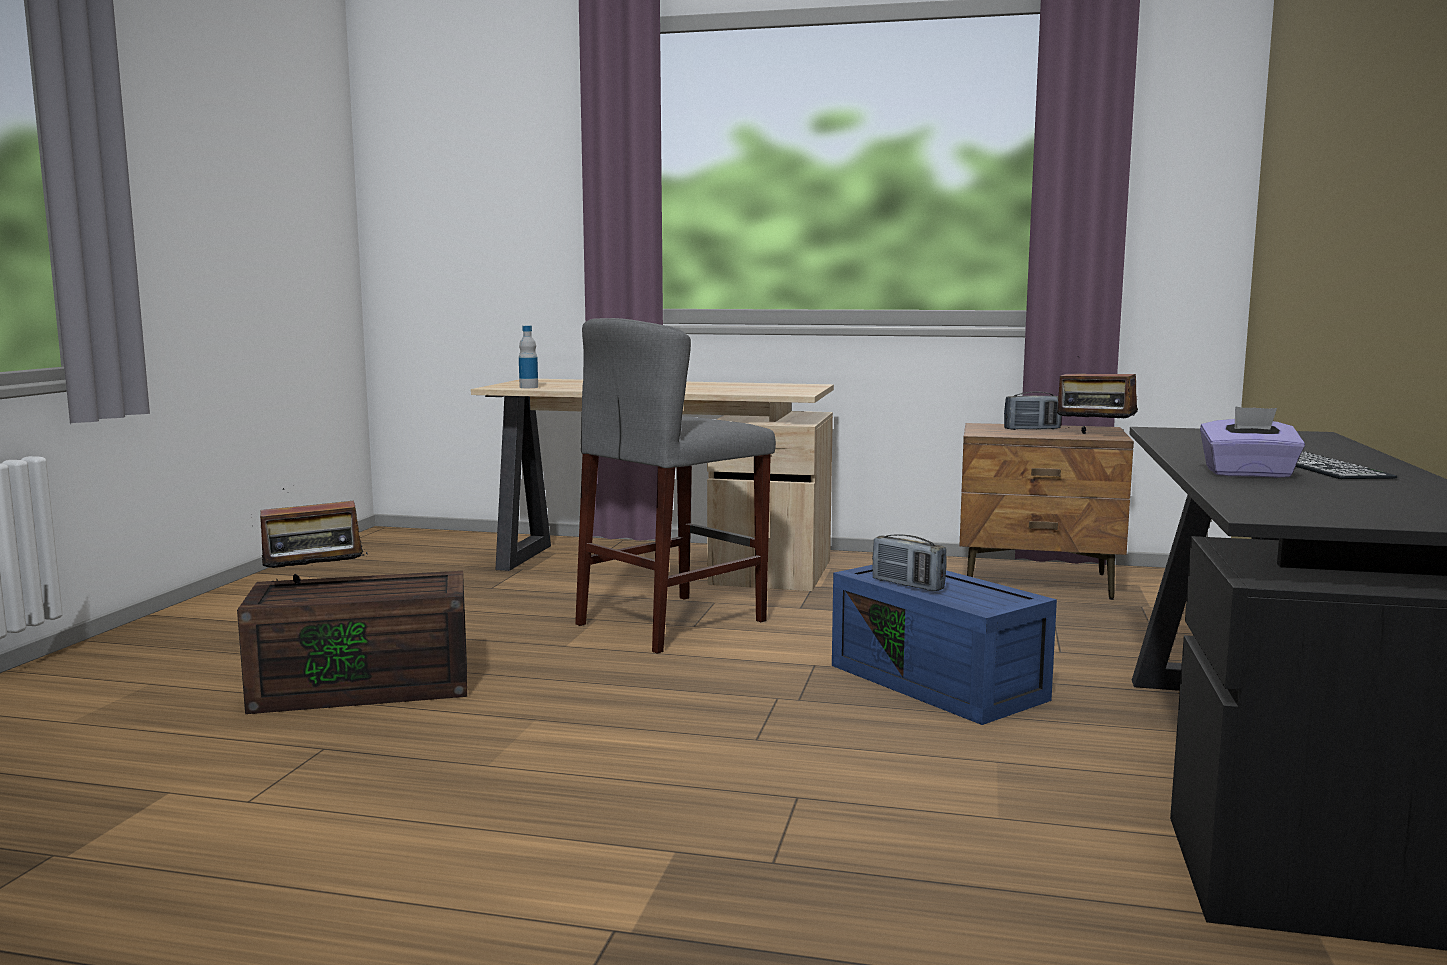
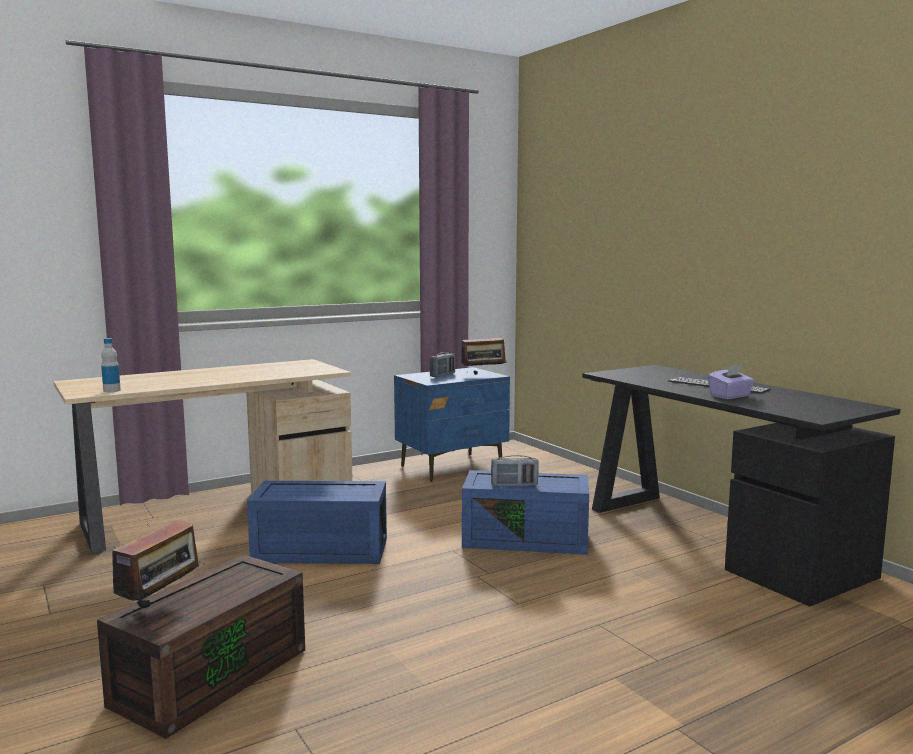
camera: 45 degrees left, 0 degrees up
(673, 622) = (318, 551): grey stool -> blue storage box
(1038, 582) = (452, 467): brown nightstand -> blue nightstand

